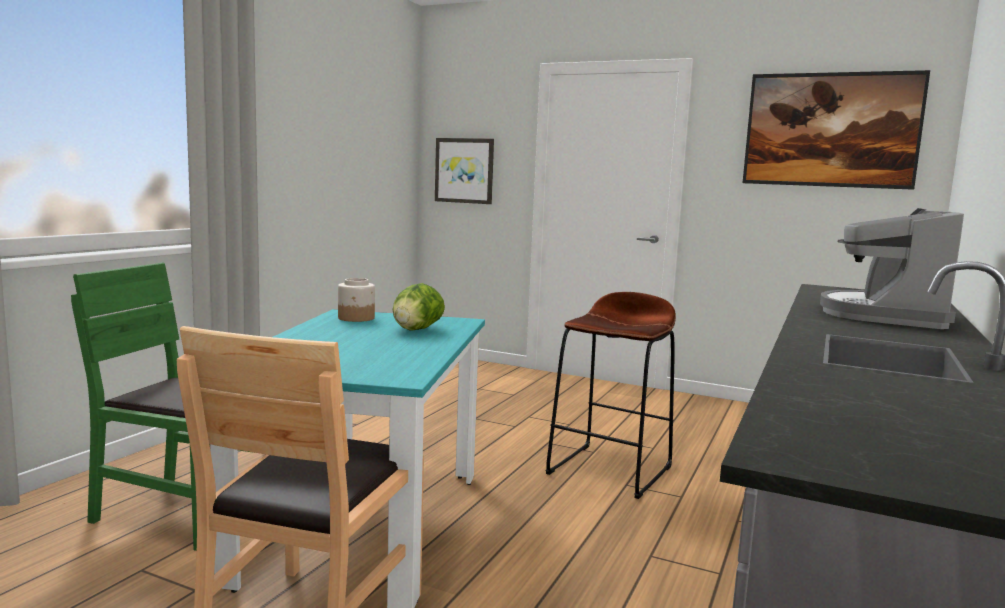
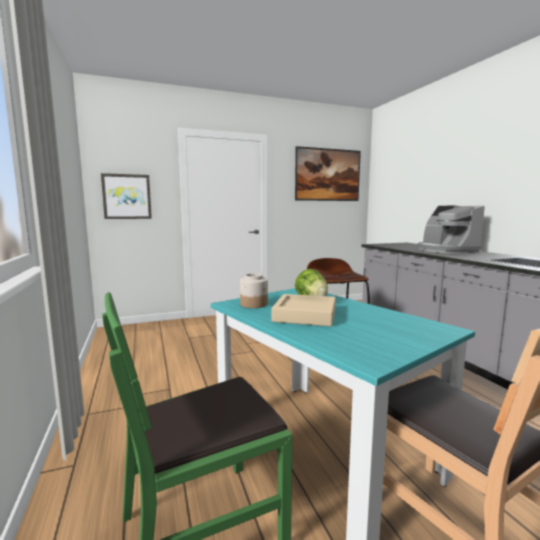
camera: 45 degrees left, 0 degrees up
(350, 335) = (305, 315): none -> beige tray

